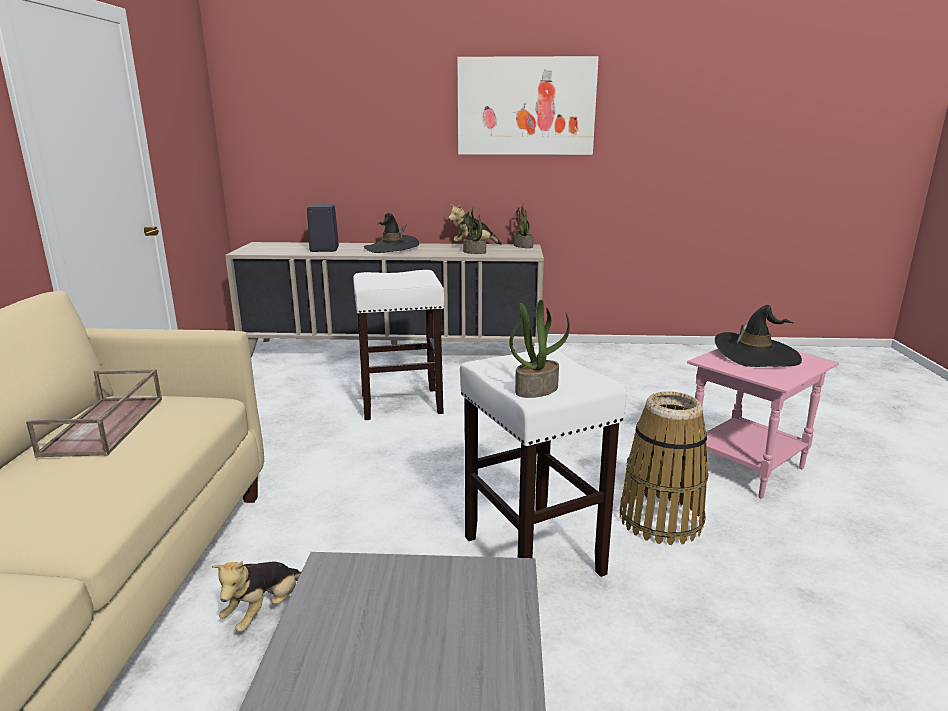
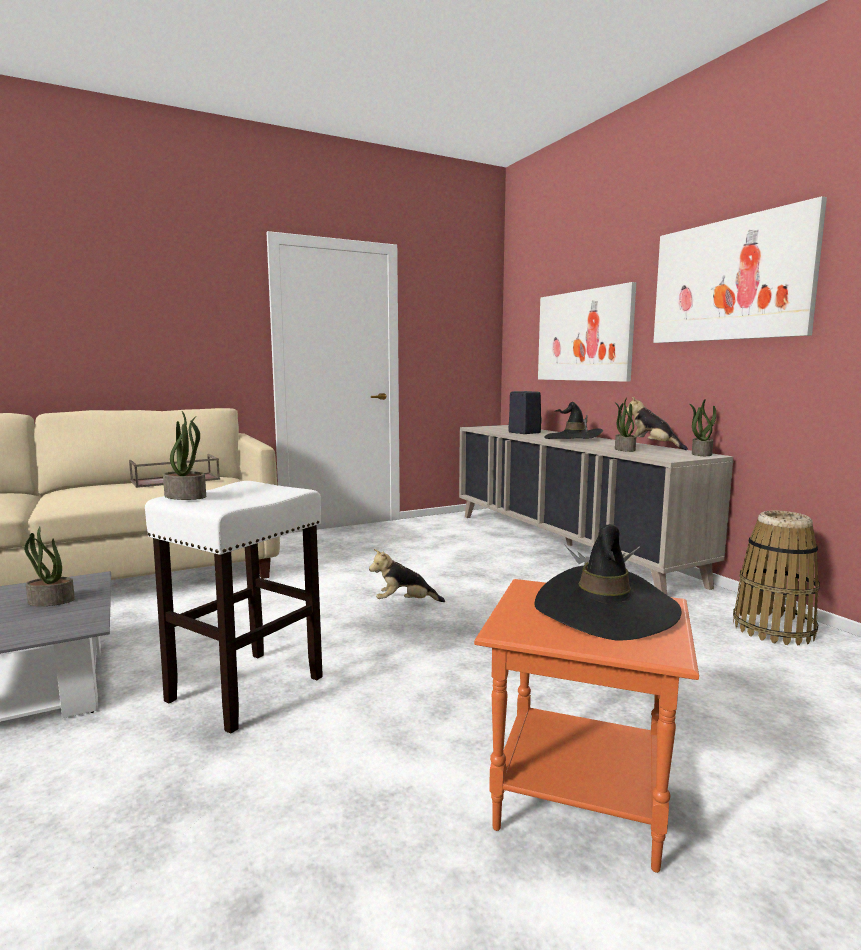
camera: 60 degrees right, 10 degrees down
(264, 611) = (137, 617): plush toy -> plush toy (405, 603)
(363, 143) = (584, 336): none -> picture
(395, 599) = (50, 601): none -> potted plant
(402, 403) = (465, 575): white stool -> none
(660, 520) = (362, 748): basket -> basket (773, 629)
(745, 468) = (577, 801): pink side table -> orange side table

